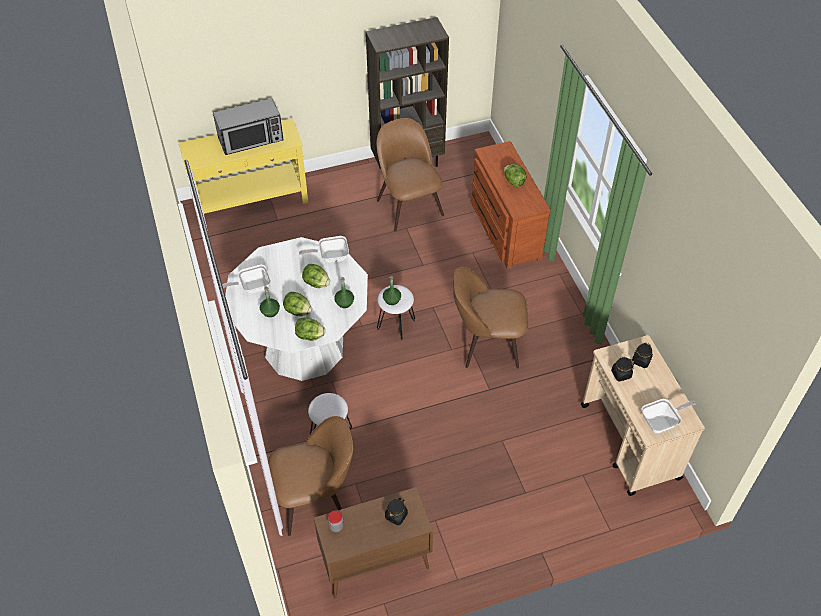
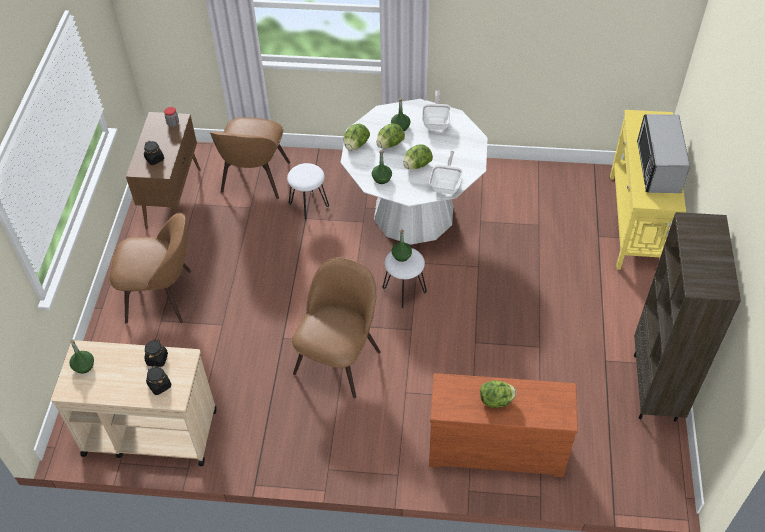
camera: 115 degrees right, 0 degrees up
(409, 205) = (576, 362): brown chair -> brown chair (162, 296)
(662, 422) = (83, 366): frying pan -> green bottle

